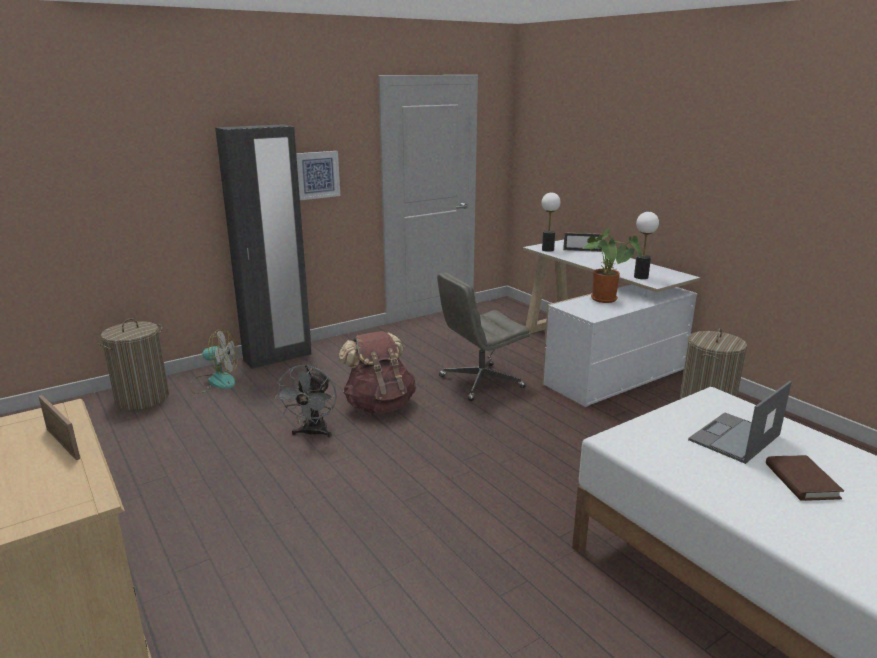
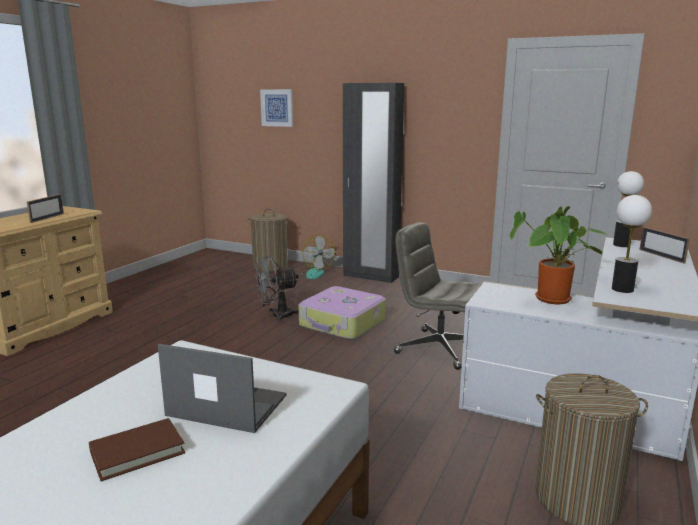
camera: 60 degrees right, 5 degrees down
(317, 175) = (433, 130): picture -> picture (277, 108)
(379, 405) = (342, 323): brown backpack -> suitcase

